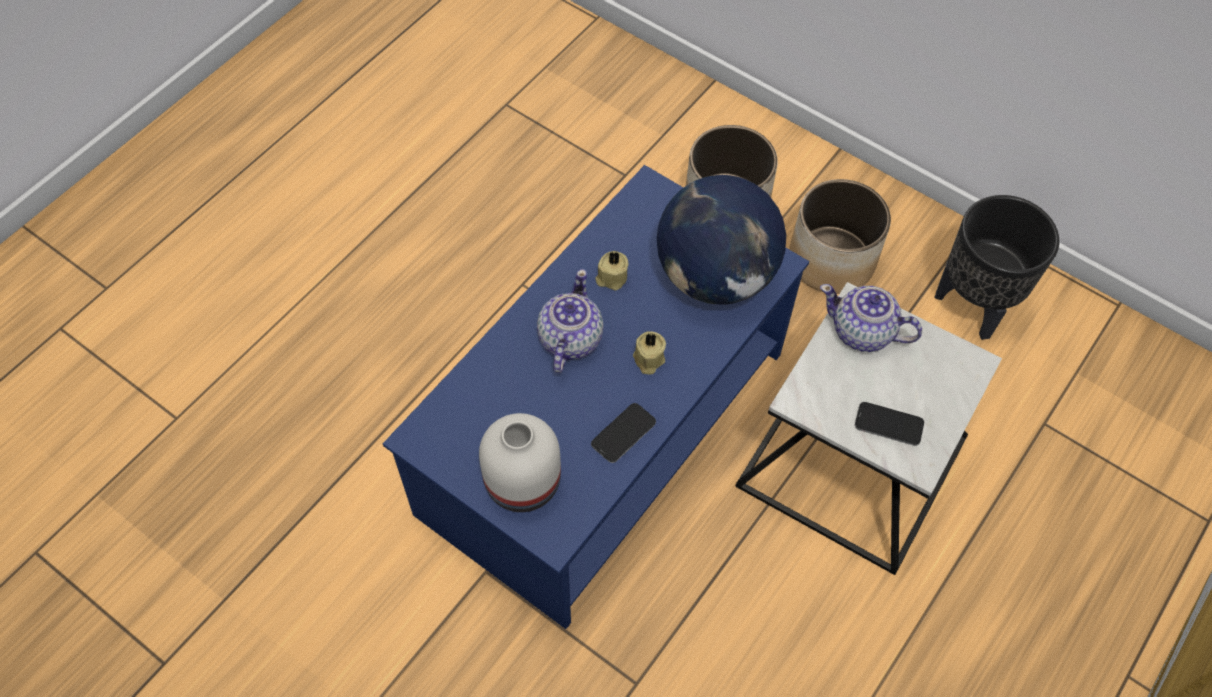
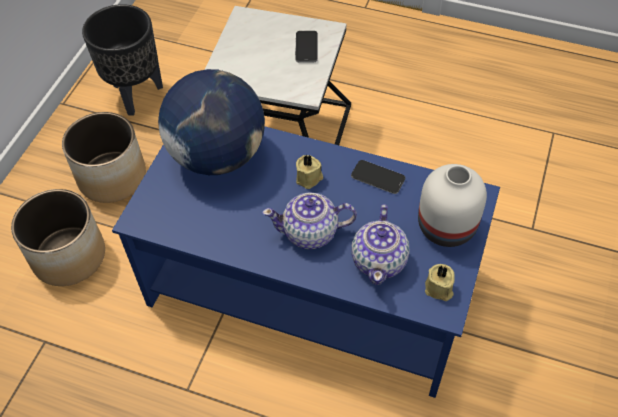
camera: 105 degrees left, 5 degrees down
(611, 278) = (241, 221): beige candle -> beige candle (439, 289)
(863, 332) = (238, 70): teapot -> teapot (379, 260)

